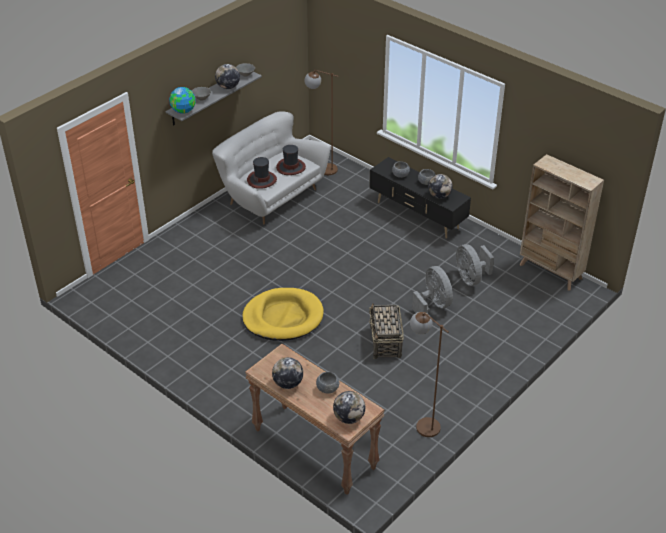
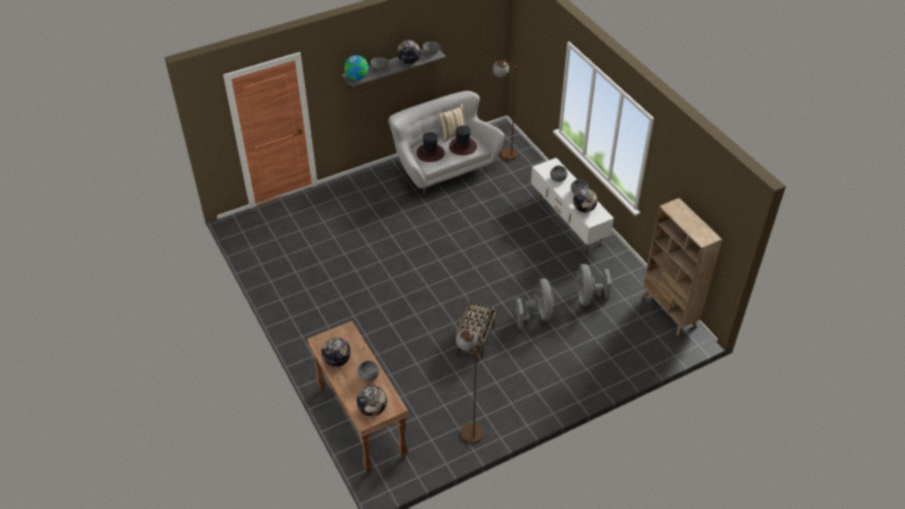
camera: 20 degrees right, 5 degrees up
(273, 157) = (452, 133): none -> beige pillow
(283, 317) = (396, 289): yellow dog bed -> none
(417, 216) = (568, 221): black tv stand -> white tv stand

